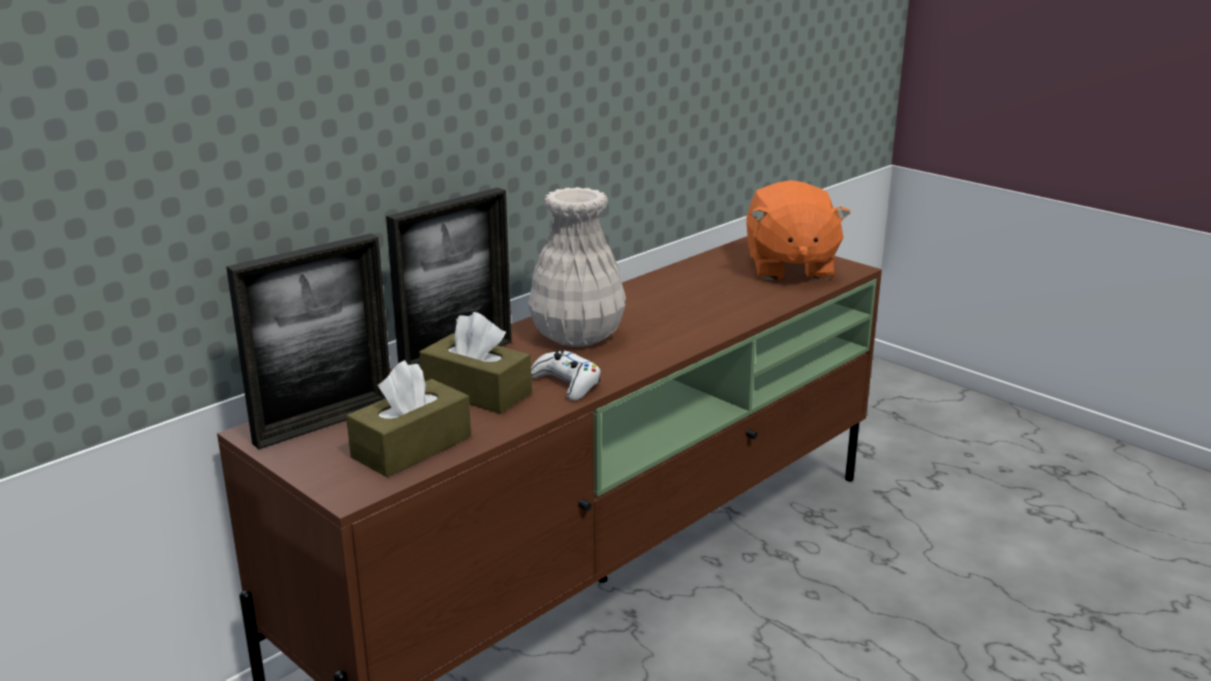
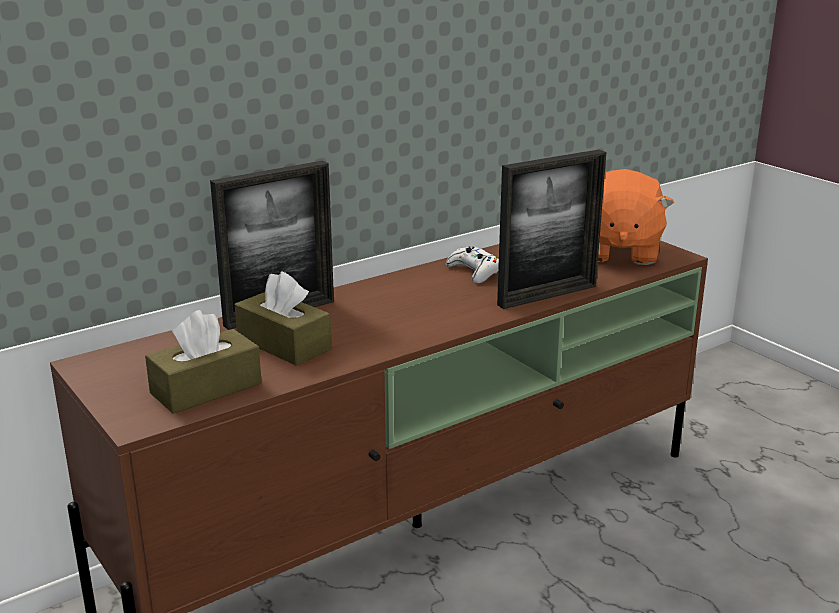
camera: 10 degrees right, 0 degrees up
(324, 423) = (141, 361): picture frame -> picture frame (547, 295)
(566, 383) = (366, 343): white game controller -> white game controller (474, 272)
(578, 336) = (396, 301): white vase -> none

